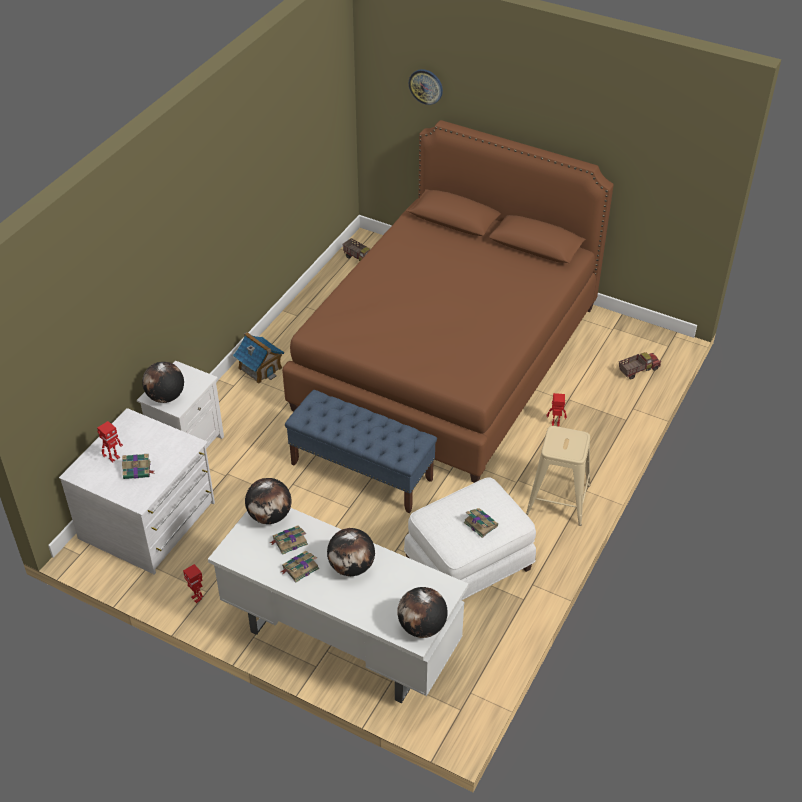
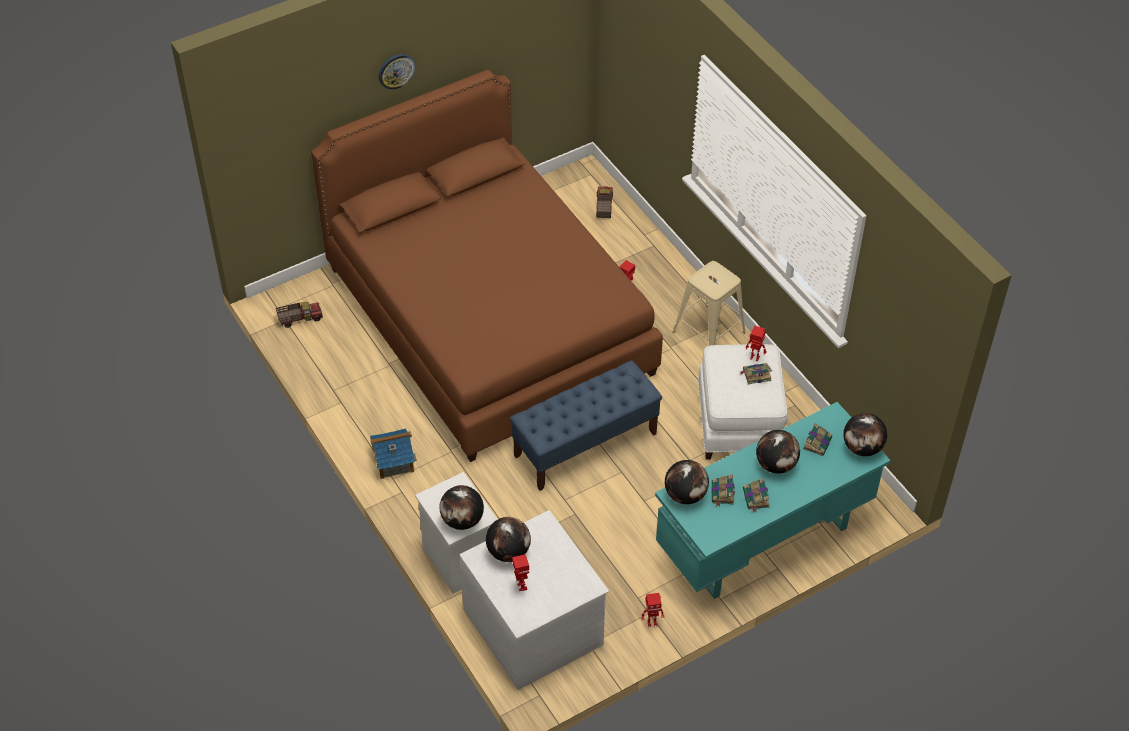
camera: 60 degrees left, 5 degrees up
(137, 470) = (551, 574): book -> book (817, 443)
(146, 435) = (508, 552): none -> globe
(339, 642) = (763, 542): white desk -> turquoise desk
(426, 86) = (302, 111): wall clock -> wall clock (396, 71)
(501, 515) = (754, 358): none -> toy robot

